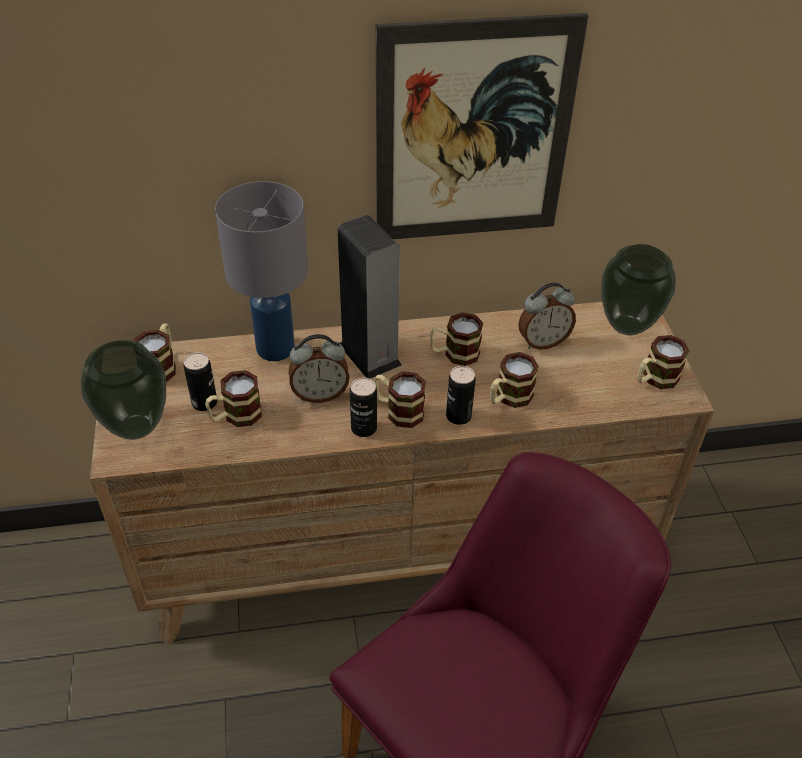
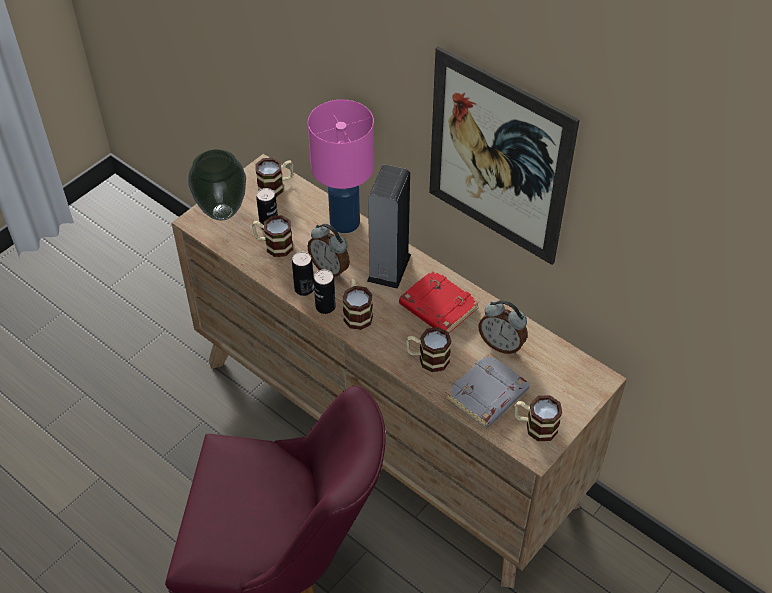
camera: 50 degrees right, 5 degrees up
(276, 348) = (345, 222): grey table lamp -> pink table lamp
(454, 354) = (437, 307): mug -> red book
(458, 416) = (384, 344): can -> can (304, 289)
(592, 387) = (487, 396): none -> grey book
(626, 325) = (574, 380): vase -> none

